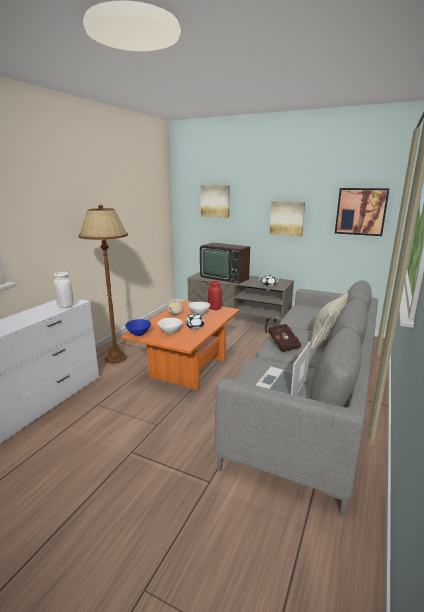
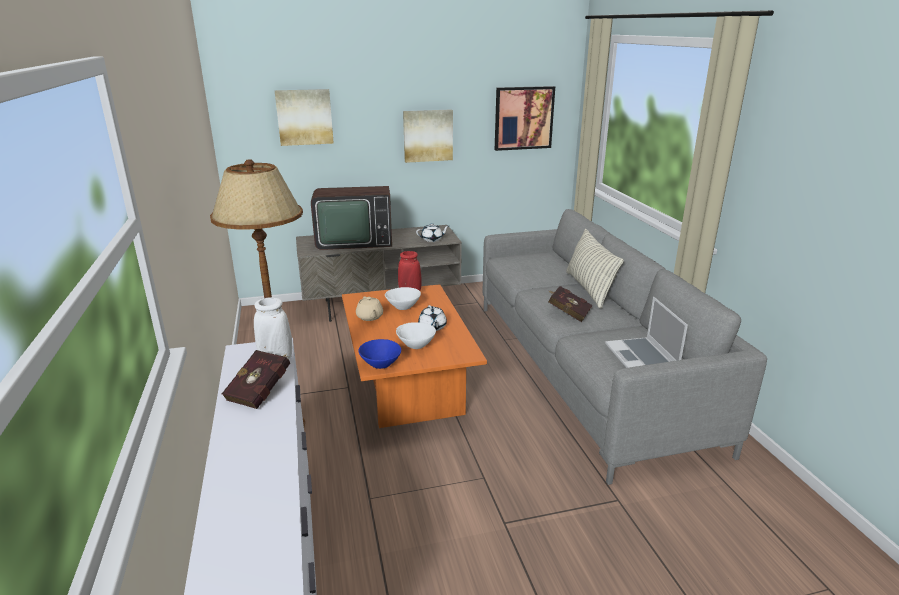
camera: 40 degrees left, 5 degrees up
(35, 315) = (261, 391): none -> red book

